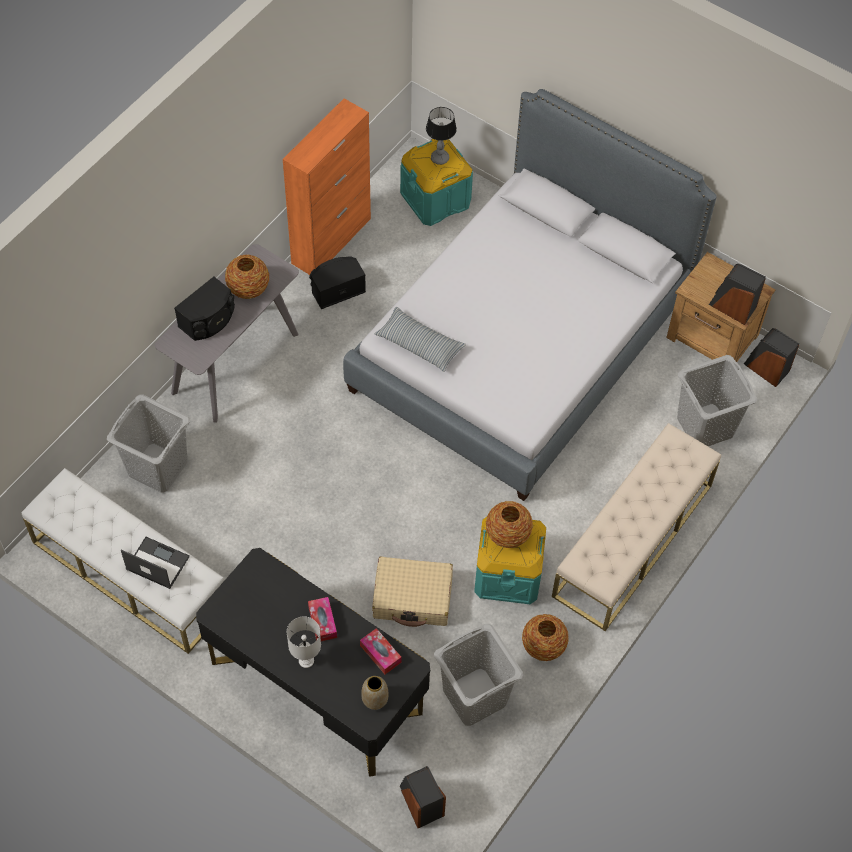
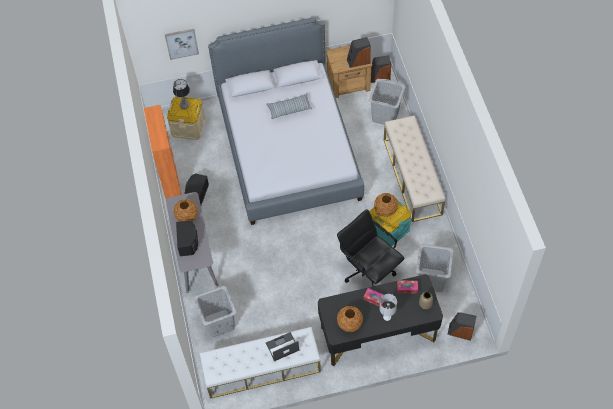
camera: 45 degrees left, 0 degrees up
(413, 597) = (369, 270): beige suitcase -> black office chair
(419, 344) = (272, 176): pillow -> pillow (289, 109)
(435, 199) = (188, 127): turquoise storage box -> beige storage box
(489, 58) = (181, 43): none -> picture
(543, 646) = (430, 240): vase -> vase (349, 323)

